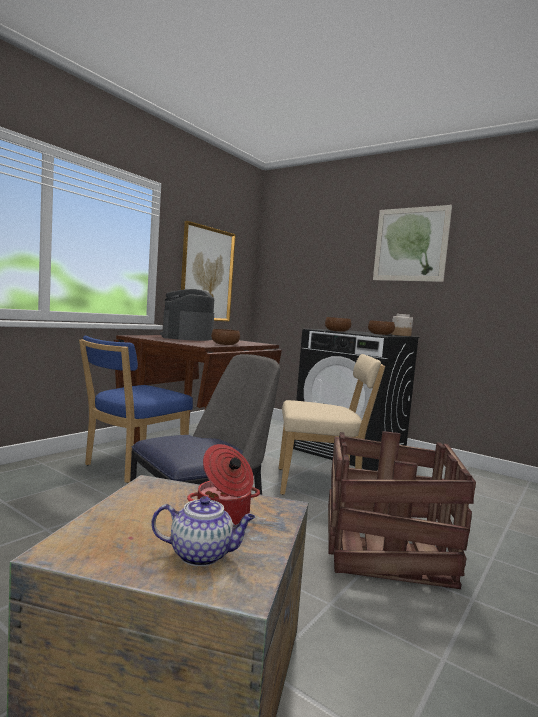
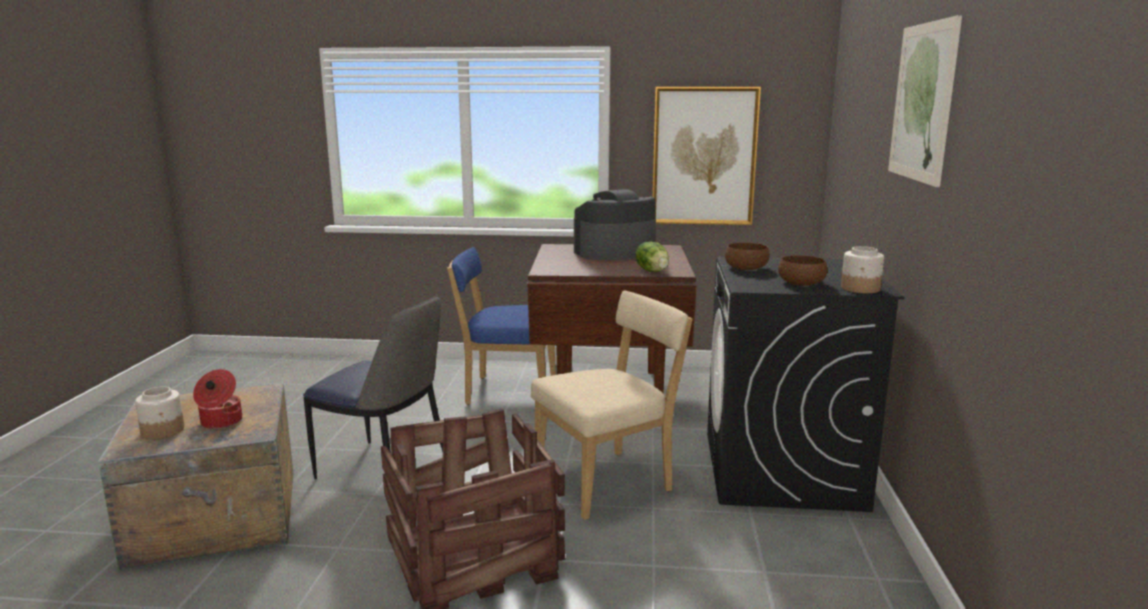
camera: 60 degrees right, 10 degrees up
(202, 555) = (163, 430): teapot -> jar
(225, 344) = (593, 270): brown bowl -> none
(251, 343) = (653, 271): none -> lettuce
(321, 484) = (609, 482): beige chair -> beige chair turned 90 degrees counterclockwise

